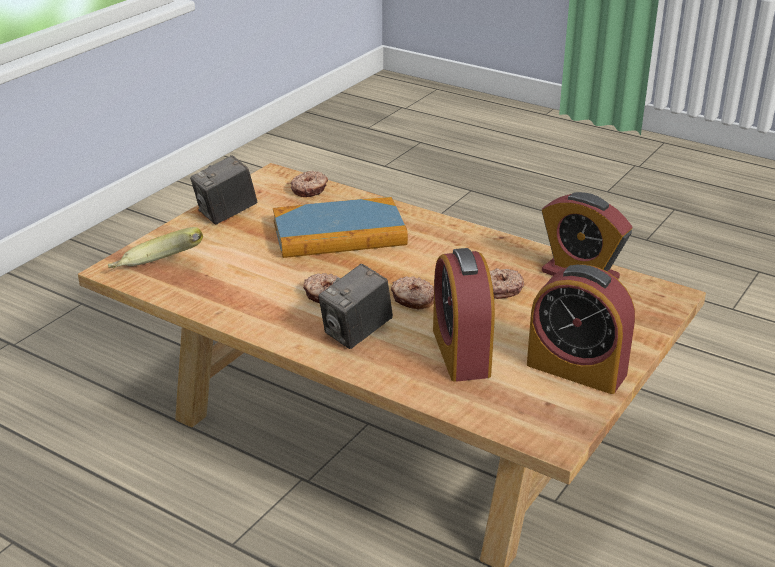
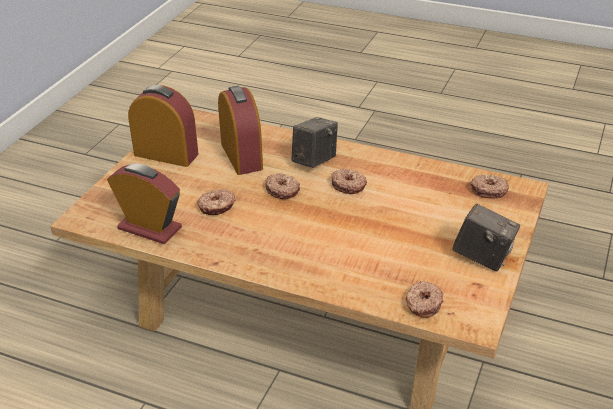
camera: 170 degrees right, 5 degrees up
(158, 272) = (488, 190): banana -> donut
(226, 214) = (482, 258): camera -> camera turned 75 degrees clockwise
(339, 233) = (365, 247): book -> none

